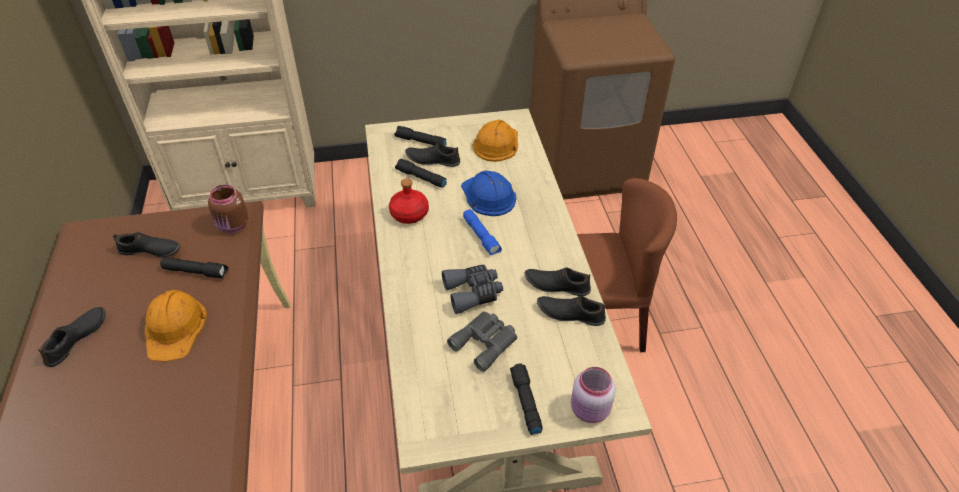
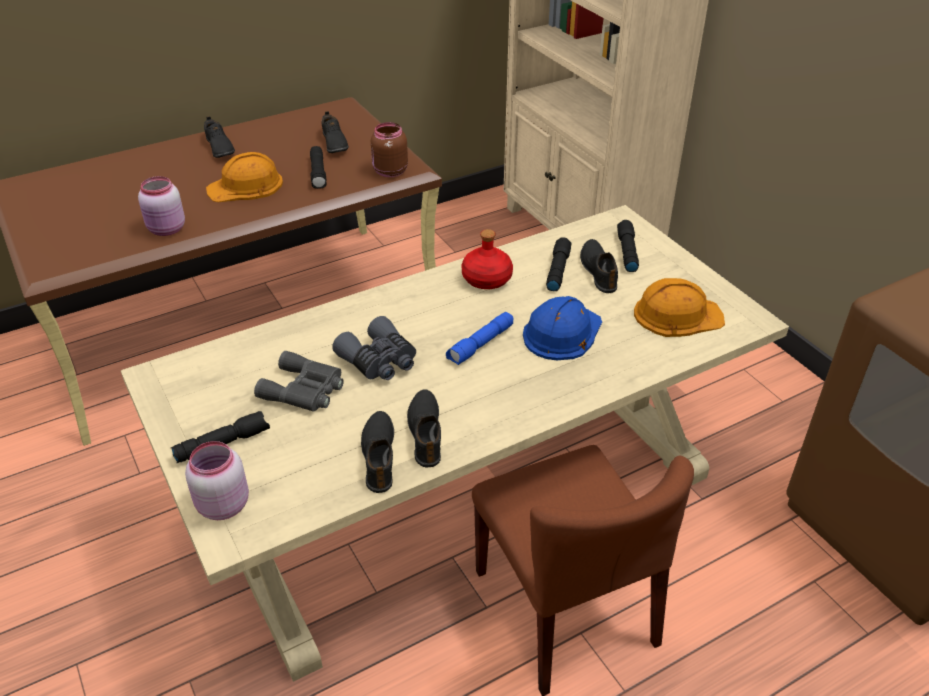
camera: 70 degrees right, 5 degrees down
(77, 339) = (219, 148): black shoe -> black shoe turned 60 degrees clockwise
(209, 402) = (167, 230): none -> pink jar

